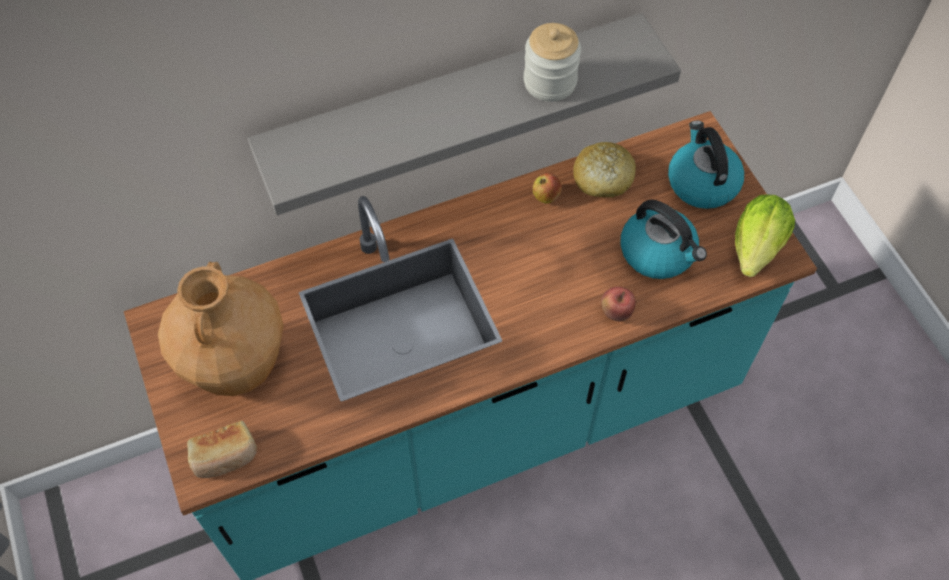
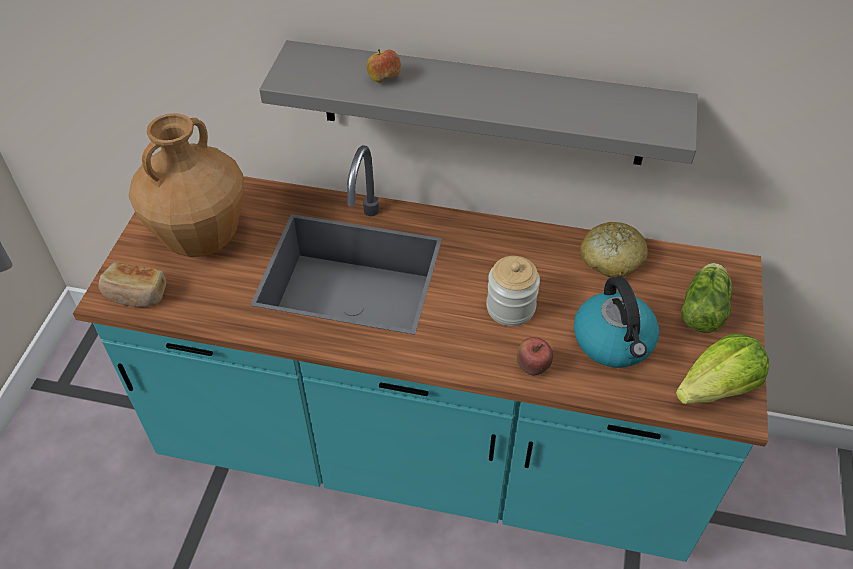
camera: 35 degrees right, 10 degrees down
(546, 196) = (548, 247): apple -> apple (384, 79)
(550, 82) = (562, 106): jar -> jar (510, 307)
(701, 182) = (704, 307): kettle -> lettuce

